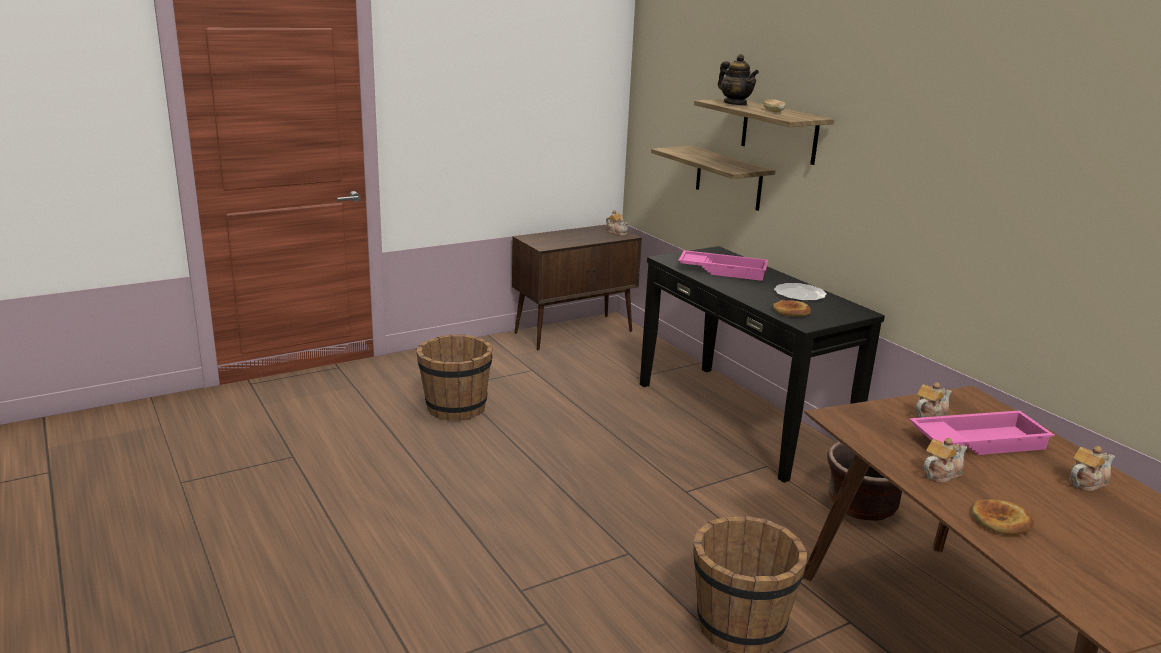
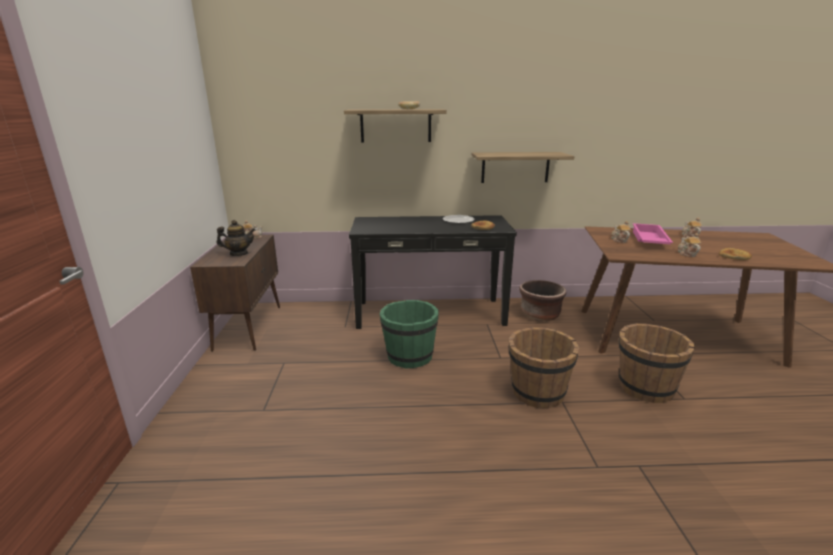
camera: 60 degrees left, 0 degrees up
(455, 408) = (302, 421): brown bucket -> brown bucket (537, 393)
(618, 431) = (409, 356): none -> green bucket
(723, 270) = (401, 225): pink tray -> none
(728, 178) = (352, 168): shelf -> shelf (515, 167)
(735, 104) = (373, 109): teapot -> teapot (239, 254)

